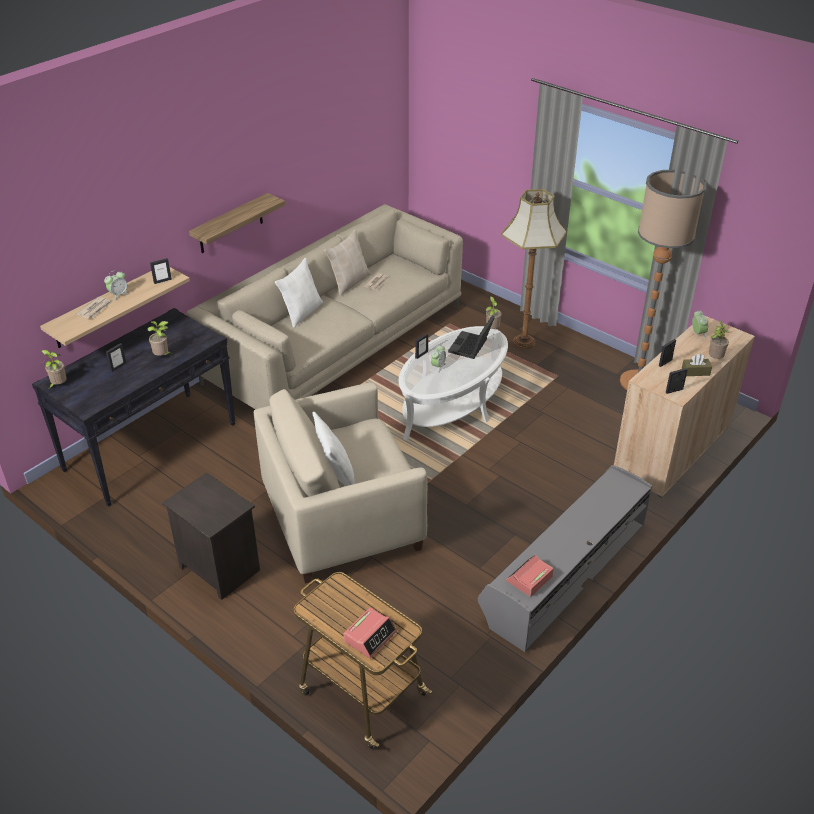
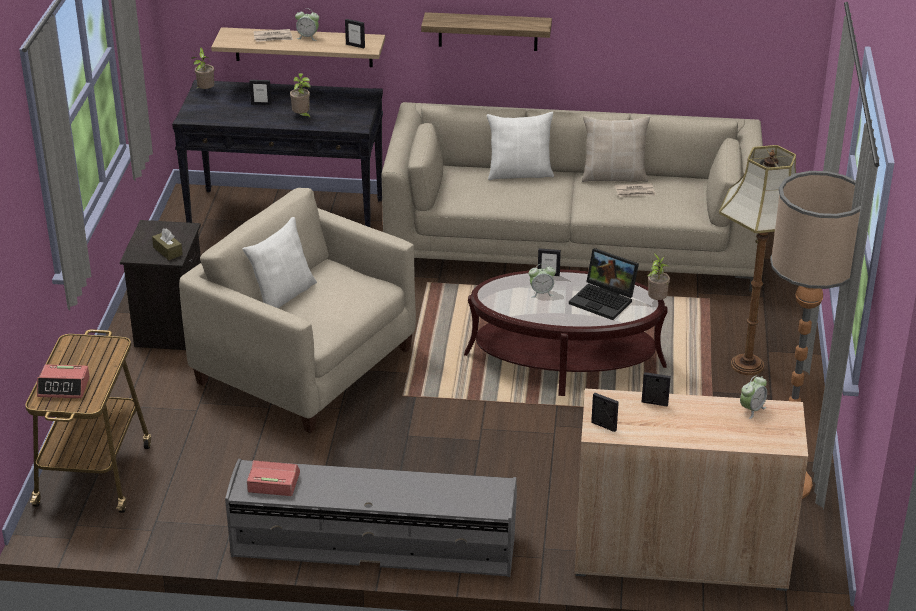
camera: 55 degrees right, 5 degrees down
(452, 403) = (564, 360): white coffee table -> brown coffee table
(471, 347) = (604, 300): laptop -> laptop turned 135 degrees counterclockwise
(695, 372) = (663, 431): brown tissue box -> brown tissue box (167, 251)
(714, 358) = (711, 438): potted plant -> none

